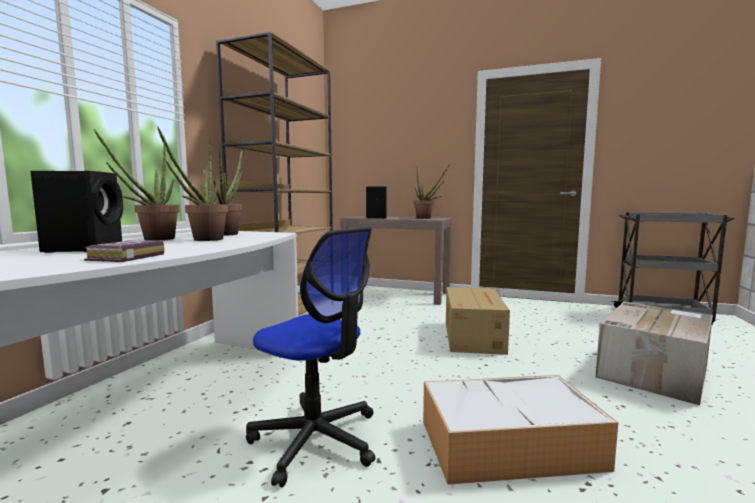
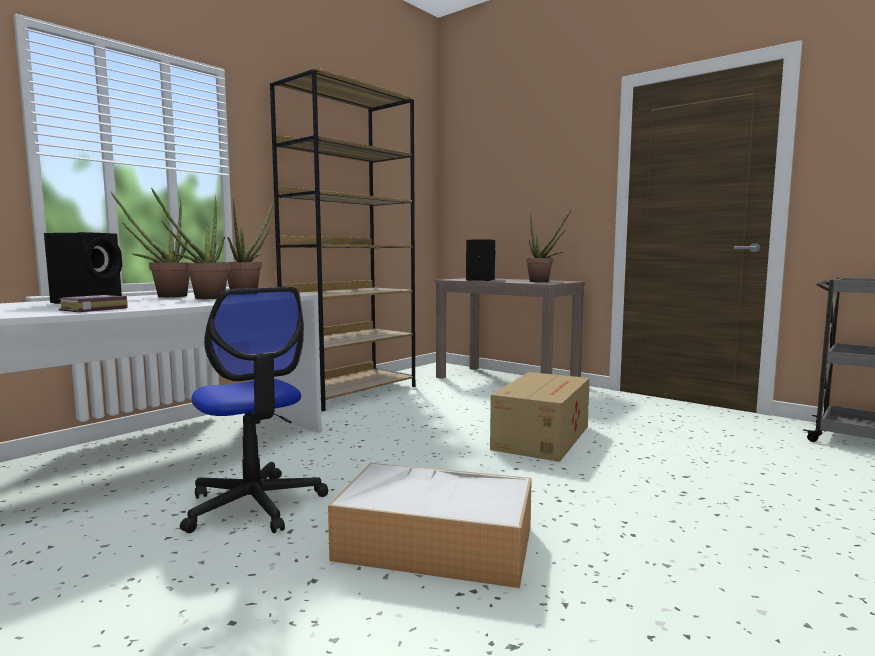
camera: 20 degrees right, 0 degrees up
(653, 370) = (745, 506): cardboard box -> none

